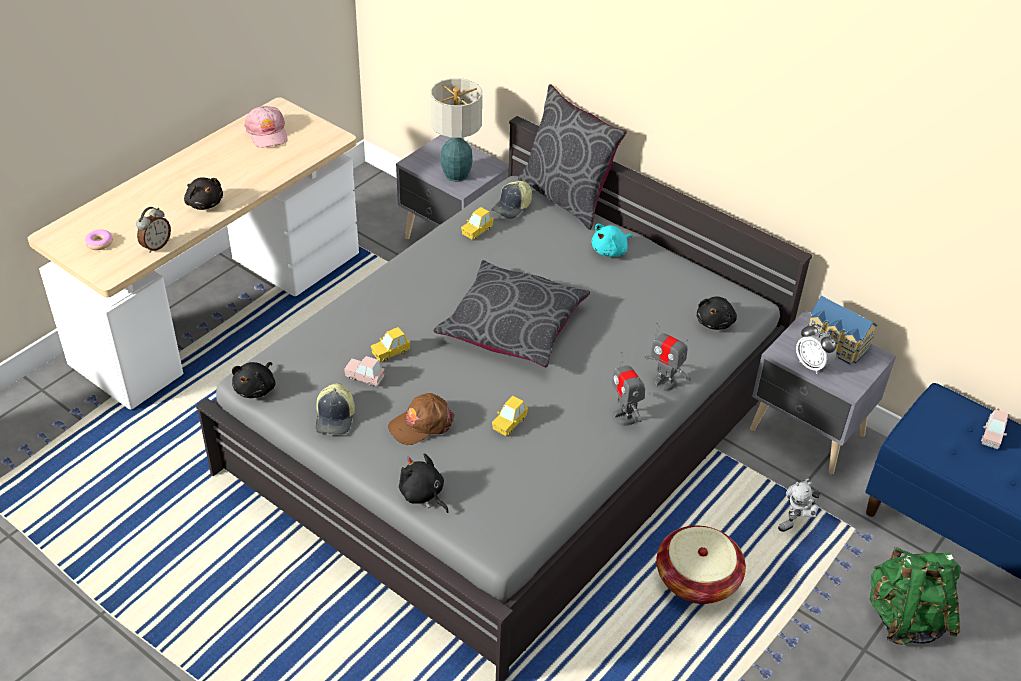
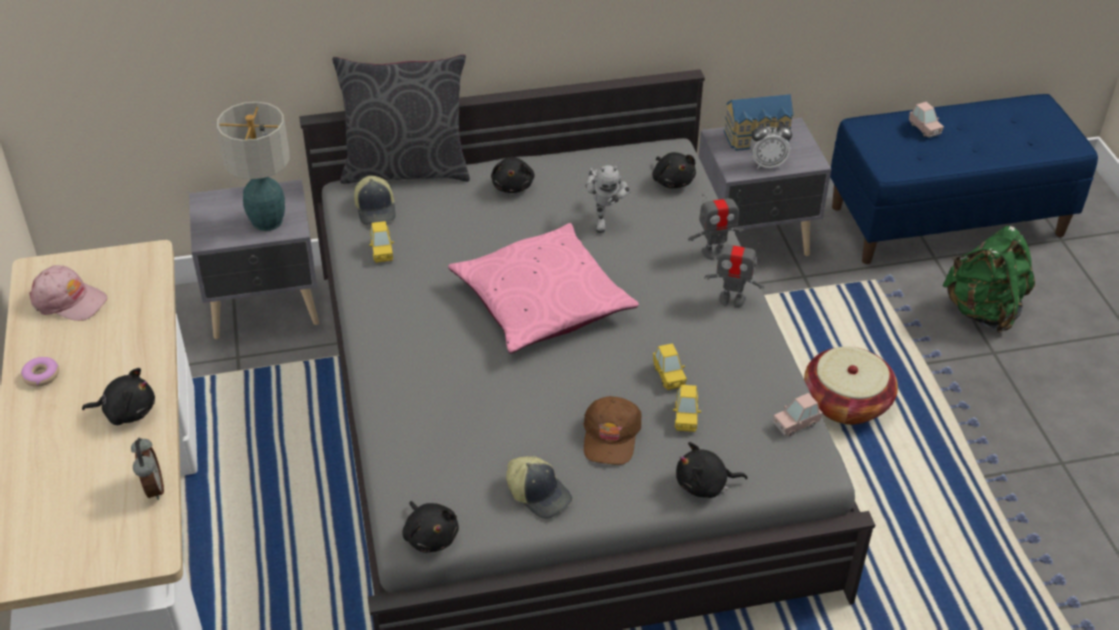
camera: 50 degrees left, 0 degrees up
(99, 243) = (83, 537): donut -> donut (41, 375)
(364, 377) = (506, 442): pink toy car -> pink toy car (796, 424)
(390, 352) = (490, 404): yellow toy car -> yellow toy car (686, 417)
(512, 325) = (541, 301): grey pillow -> pink pillow
(610, 251) = (513, 185): turquoise plush toy -> black plush toy
(797, 523) = (840, 307): toy robot -> toy robot (604, 219)

